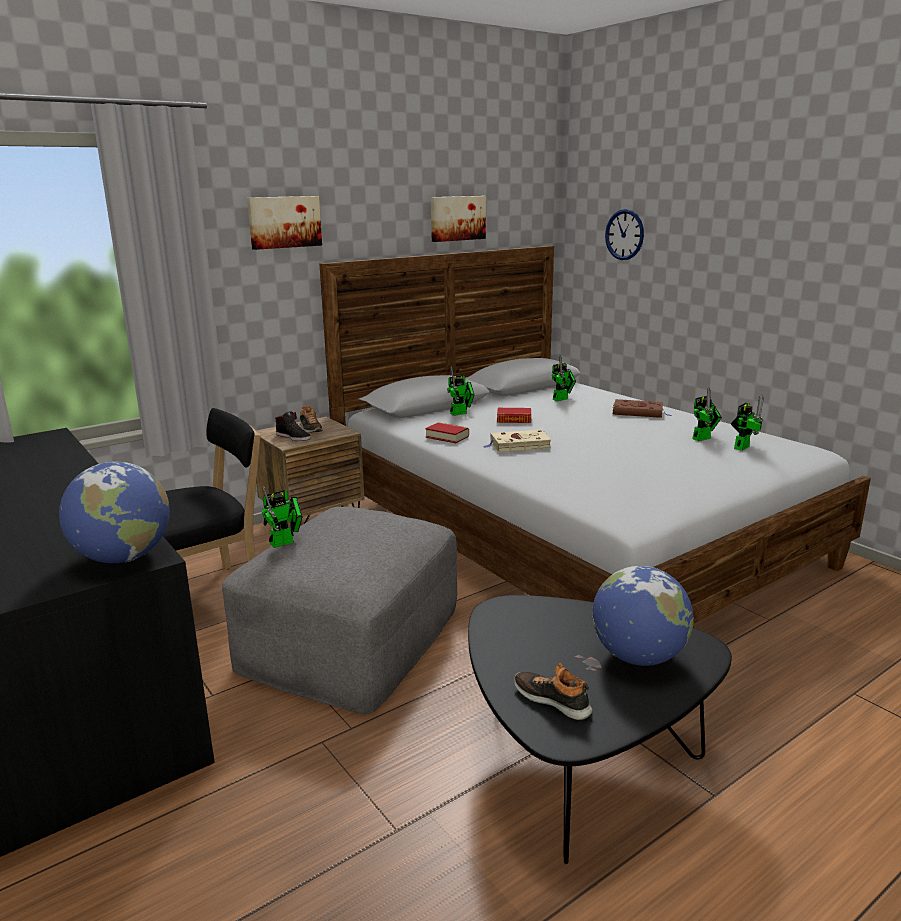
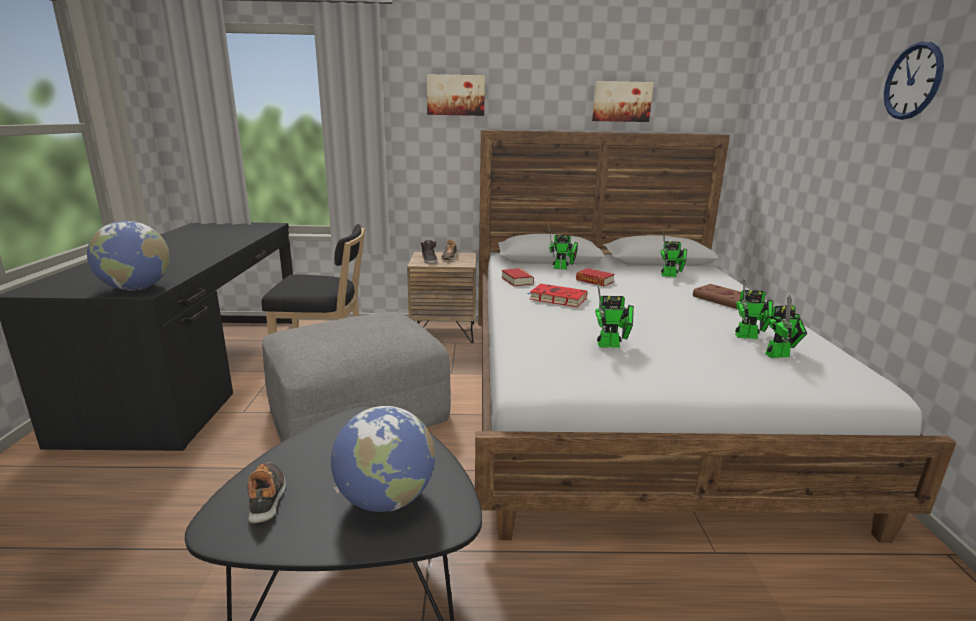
camera: 35 degrees right, 0 degrees up
(285, 542) = (317, 321): toy robot -> toy robot (612, 345)
(518, 445) = (556, 298): beige book -> red book
(624, 234) = (787, 122): wall clock -> wall clock (913, 81)

